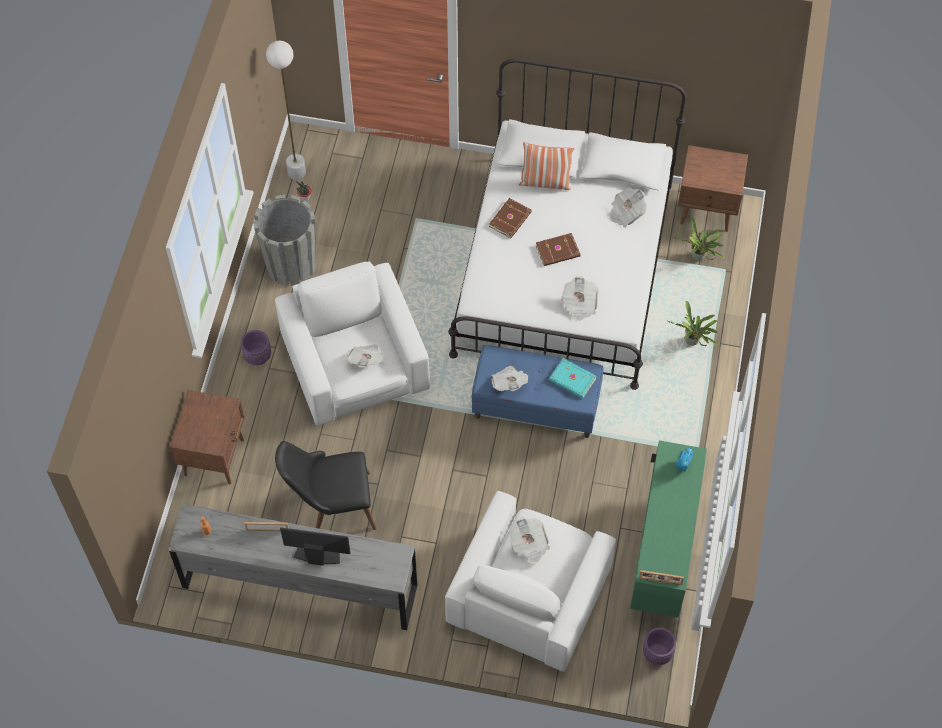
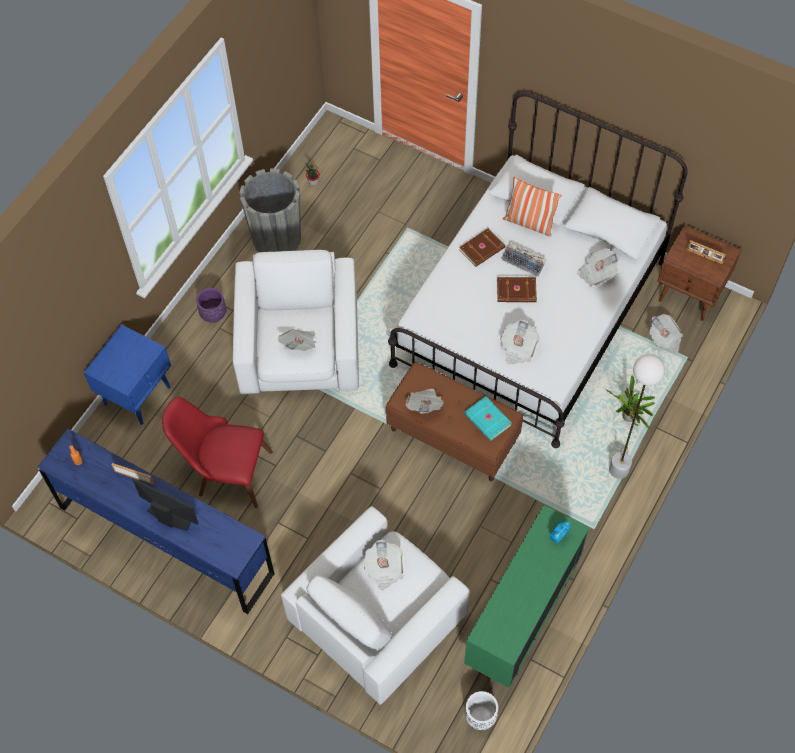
camera: 20 degrees right, 0 degrees up
(215, 456) = (138, 395): brown nightstand -> blue nightstand
(296, 172) = (315, 157): white floor lamp -> white floor lamp (619, 470)
(300, 586) = (166, 540): grey dresser -> blue dresser
(331, 505) = (225, 472): black chair -> red chair
(536, 406) = (453, 435): blue bench -> brown bench
(554, 221) = (524, 262): none -> keyboard
(657, 653) = (480, 716): purple planter -> white planter
(660, 581) = (491, 648): picture frame -> picture frame (704, 257)
(698, 258) = (664, 339): potted plant -> newspaper

